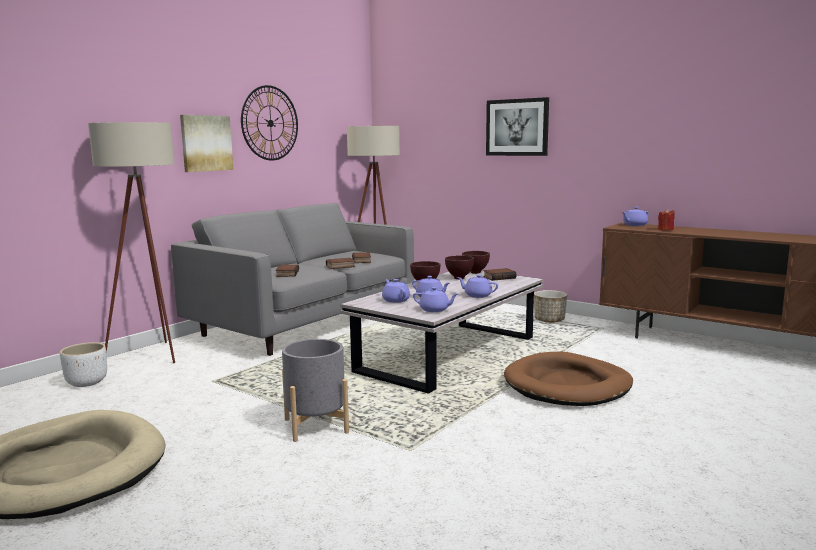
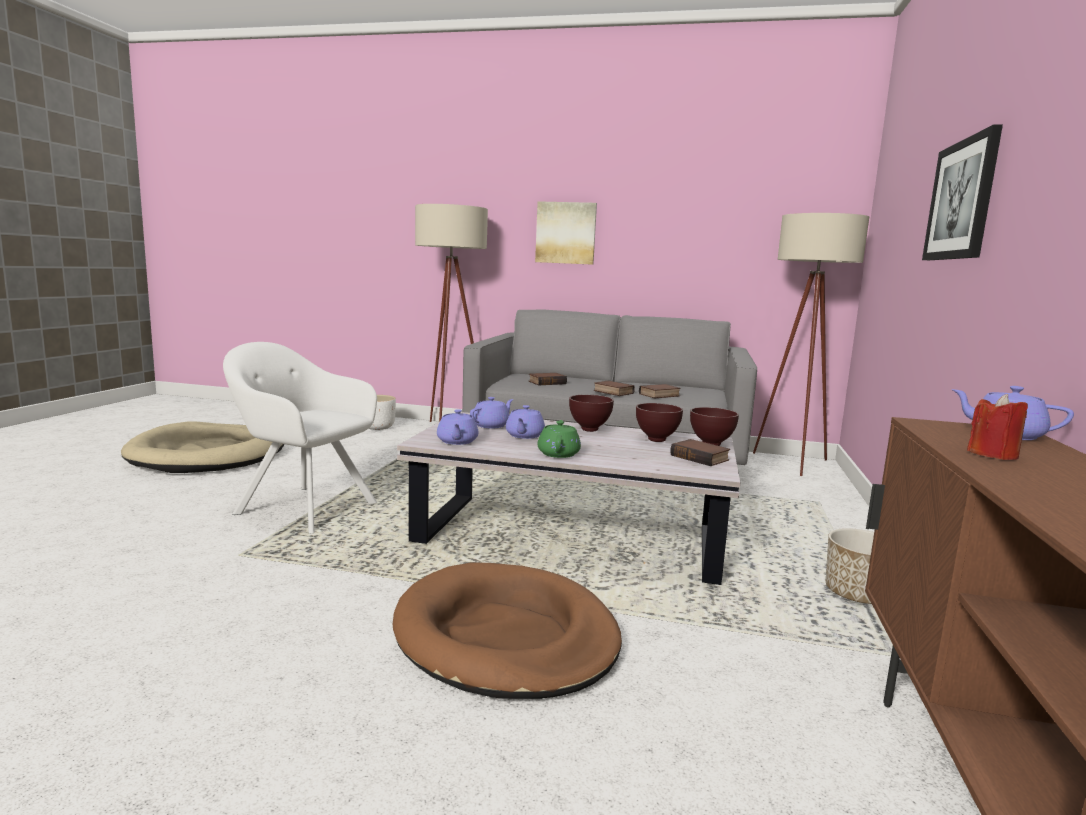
camera: 65 degrees right, 0 degrees up
(270, 123) = (660, 212): wall clock -> none
(316, 426) = (302, 507): grey planter -> white armchair
(477, 295) = (558, 453): purple teapot -> green teapot

